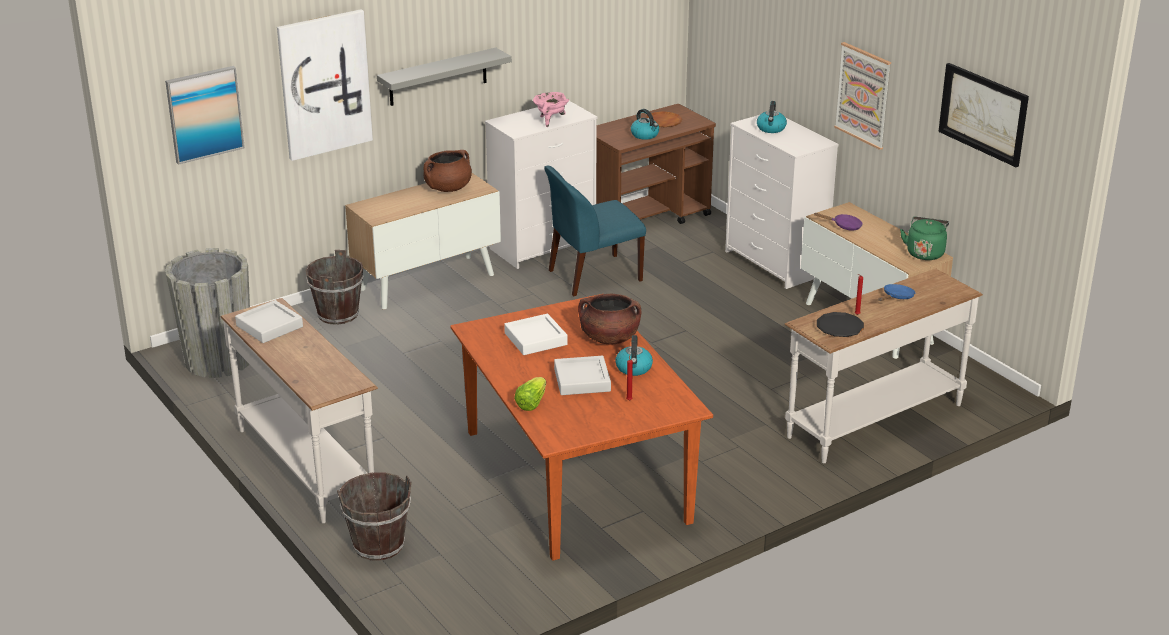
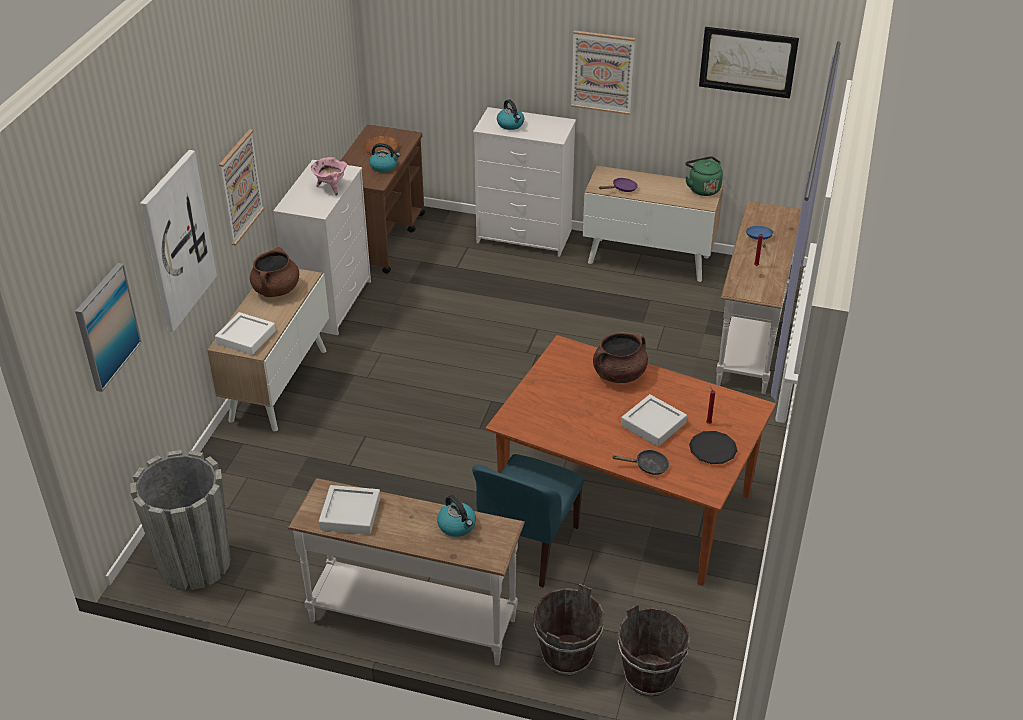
camera: 40 degrees left, 10 degrees up
(338, 314) = (243, 457): brown bucket -> brown bucket (650, 676)
(438, 77) = (240, 187): grey shelf -> picture
(531, 403) = (648, 466): lettuce -> black frying pan
(535, 339) = (568, 405): white tray -> white tray (246, 337)
(593, 276) = (406, 313): blue chair -> blue chair (527, 547)
(634, 368) = (673, 393): kettle -> kettle (457, 526)
(839, 328) = (761, 283): black plate -> black plate (712, 450)

